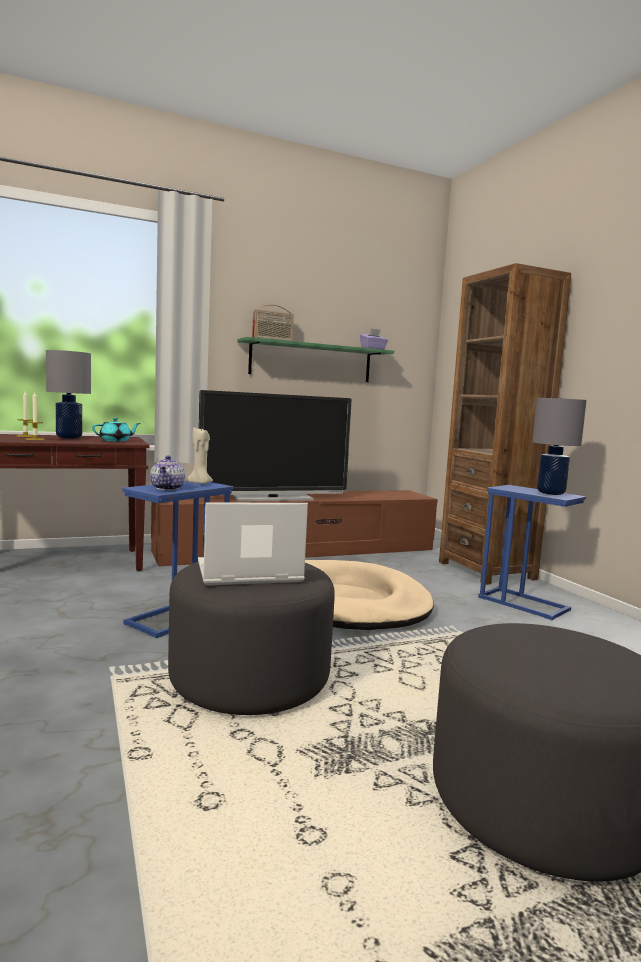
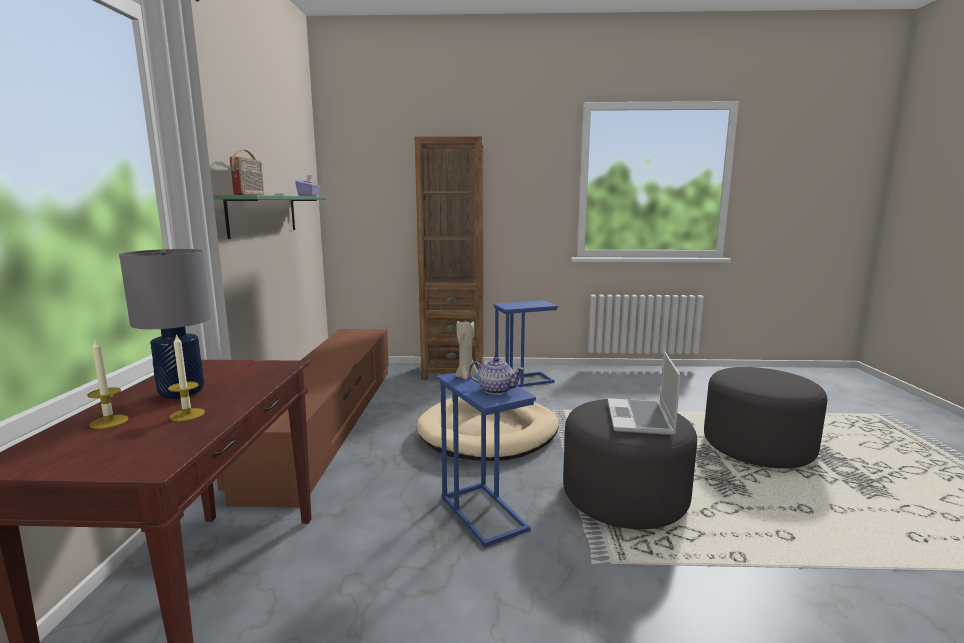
camera: 65 degrees left, 5 degrees up
(116, 441) = (248, 372): turquoise teapot -> none
(273, 498) = (324, 377): television -> none
(550, 494) = (536, 303): grey table lamp -> none

